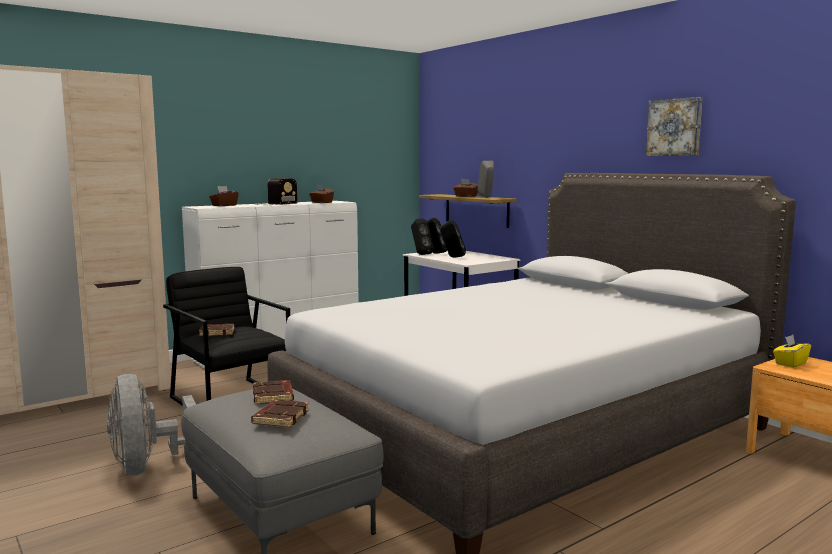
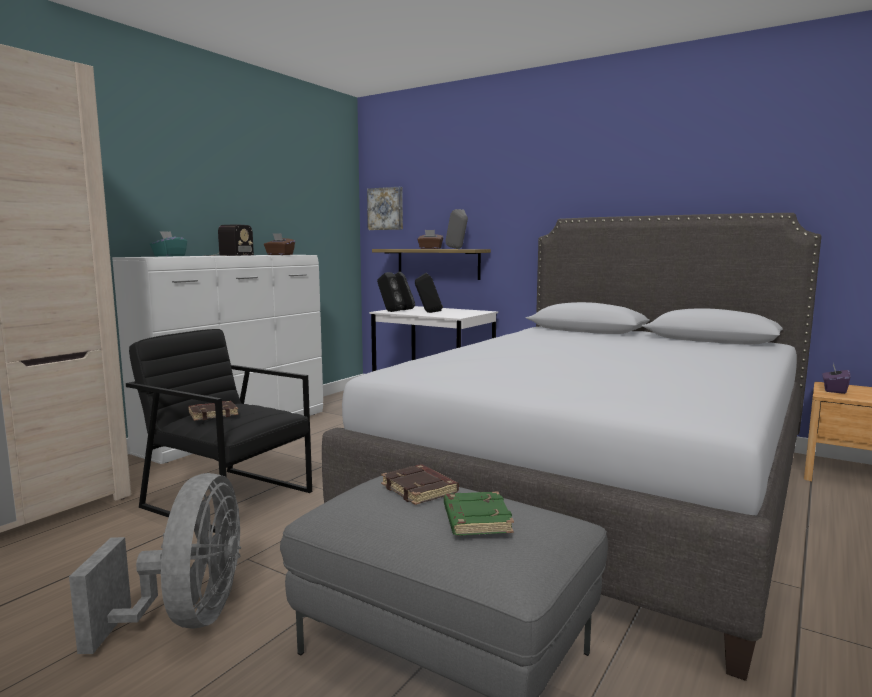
camera: 20 degrees left, 0 degrees up
(147, 467) = (187, 618): grey fan -> grey fan turned 135 degrees counterclockwise
(224, 205) = (169, 256): brown tissue box -> turquoise tissue box
(280, 417) = (475, 519): brown book -> green book
(675, 127) = (681, 169): picture -> picture (386, 209)
(790, 363) = (834, 390): yellow tissue box -> purple tissue box

